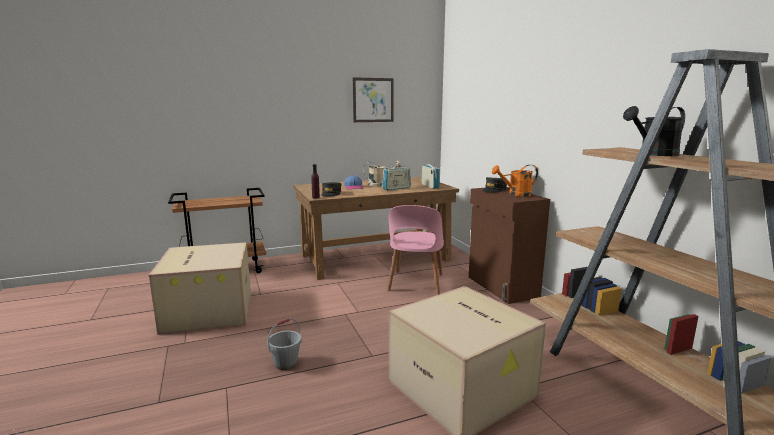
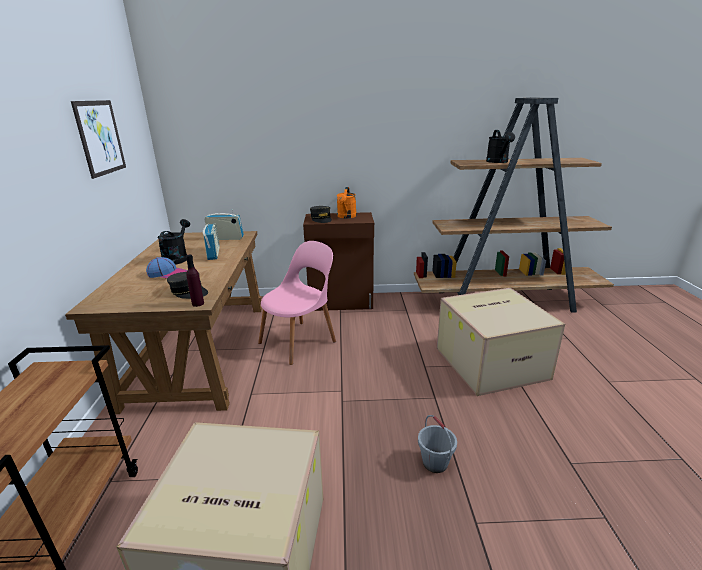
camera: 70 degrees left, 10 degrees up
(380, 184) = (177, 258): beige watering can -> black watering can
(415, 283) = (300, 341): pink chair -> pink chair turned 75 degrees counterclockwise

